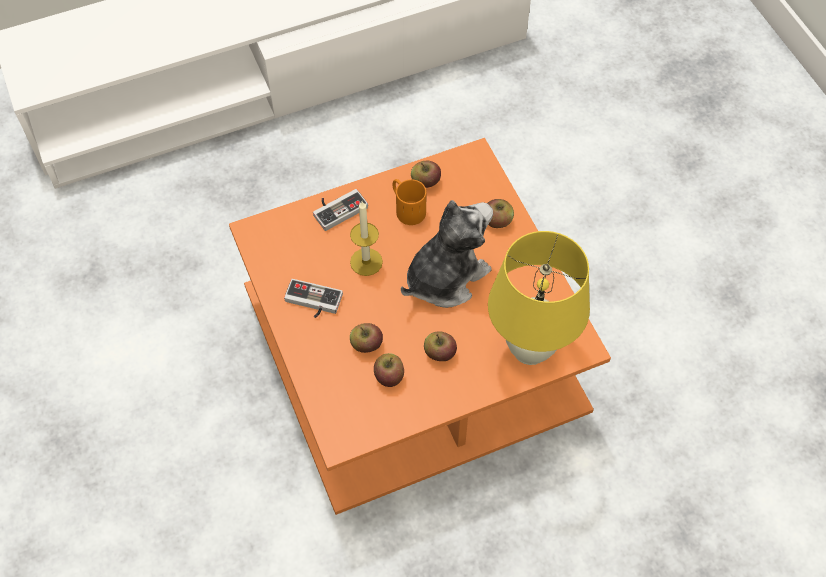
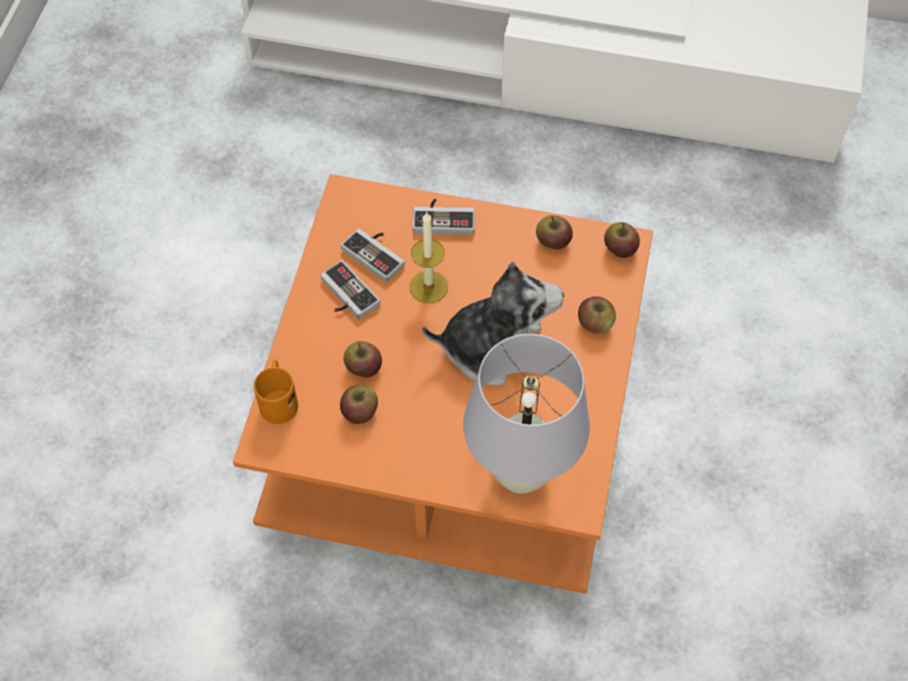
camera: 35 degrees right, 0 degrees up
(311, 260) = (377, 253): none -> game controller
(406, 209) = (511, 257): orange mug -> orange mug (278, 399)
(439, 353) = (427, 420): apple -> apple (620, 249)
(530, 349) = (521, 474): yellow table lamp -> white table lamp

